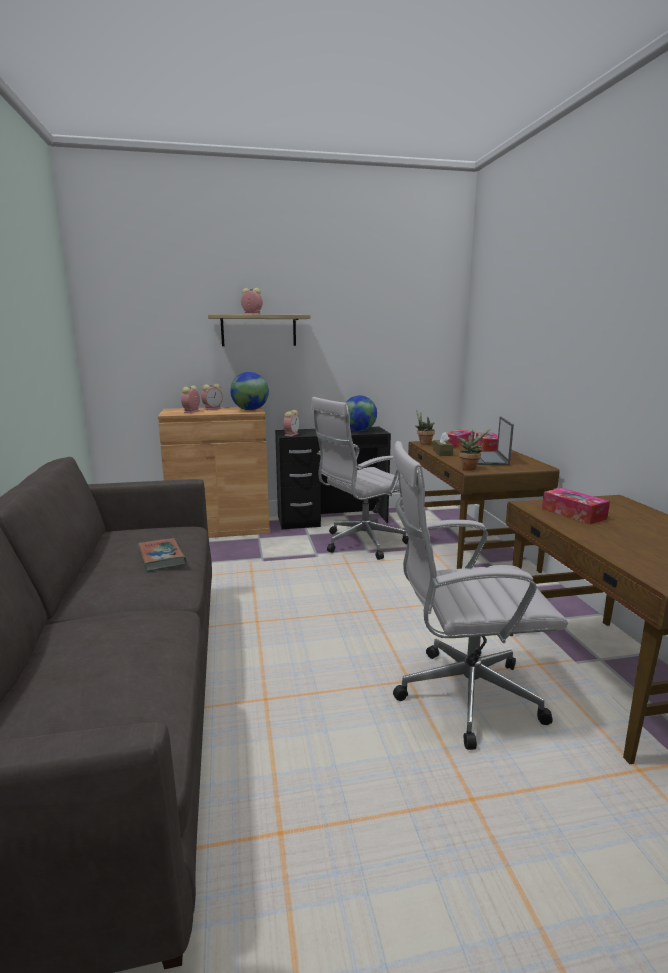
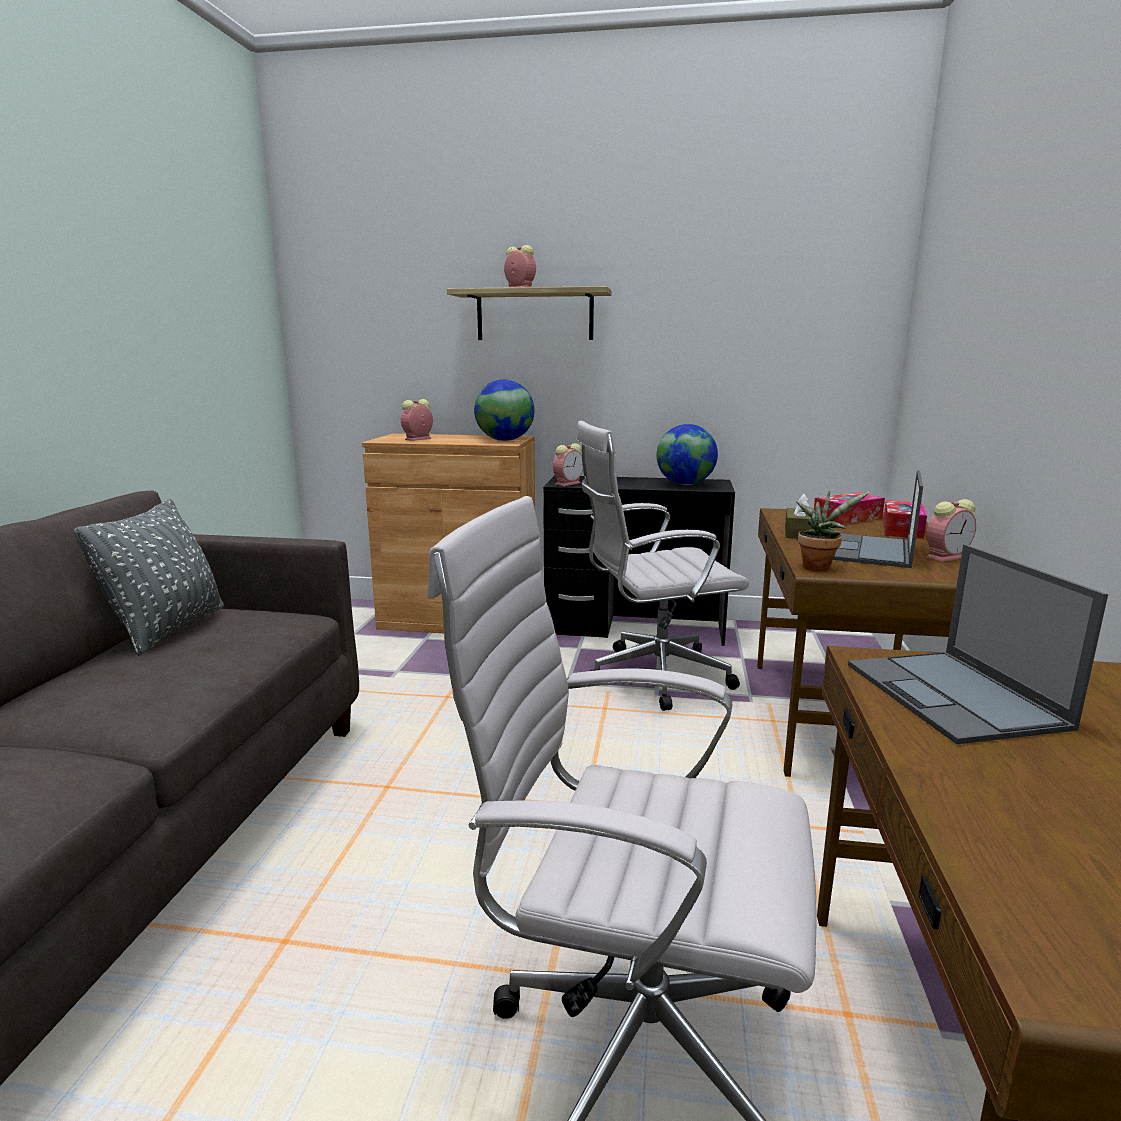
camera: 20 degrees right, 0 degrees up
(113, 544) = (167, 629): none -> grey pillow
(162, 558) = (192, 663): book -> none
(213, 408) = (456, 436): alarm clock -> alarm clock (947, 557)
(423, 443) = (782, 513): potted plant -> none
(573, 513) = (955, 696): tissue box -> laptop

